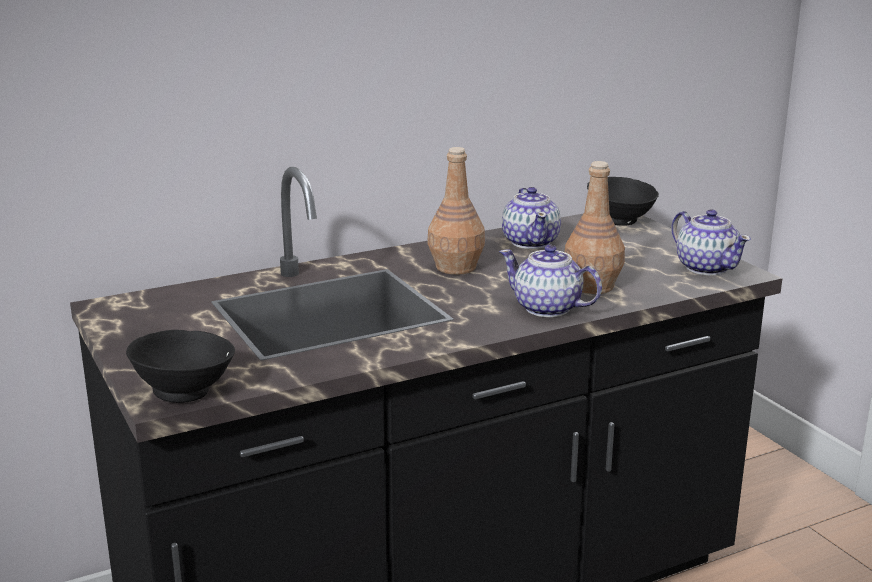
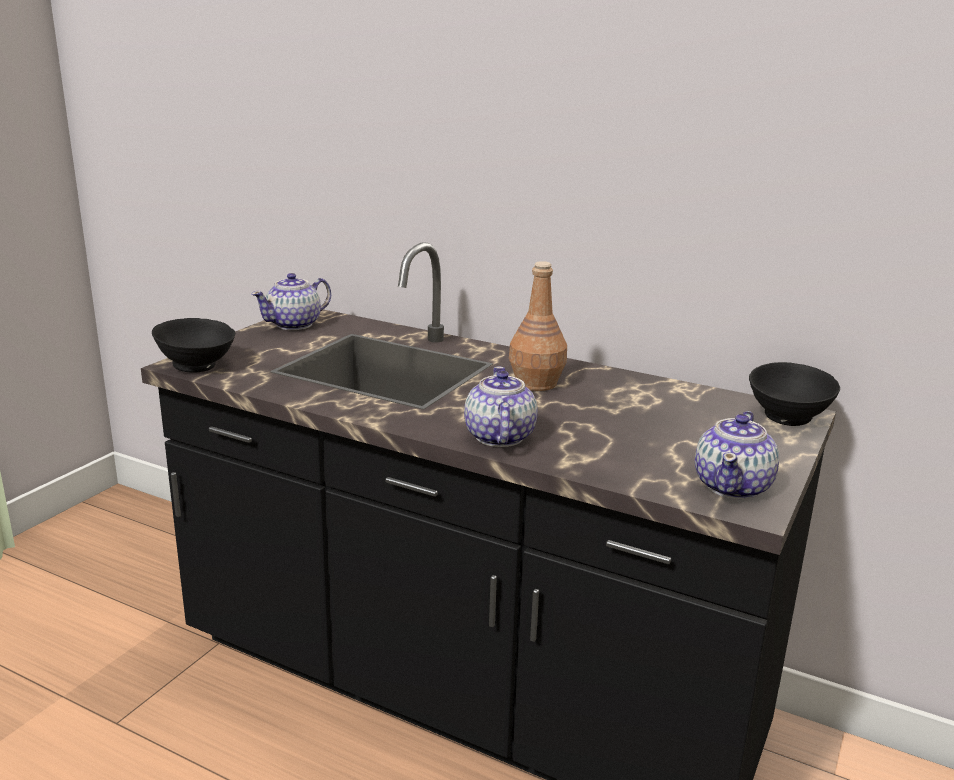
camera: 55 degrees right, 0 degrees up
(531, 242) = (649, 395): teapot -> teapot (295, 324)
(592, 286) = (584, 443): brown bottle -> none

